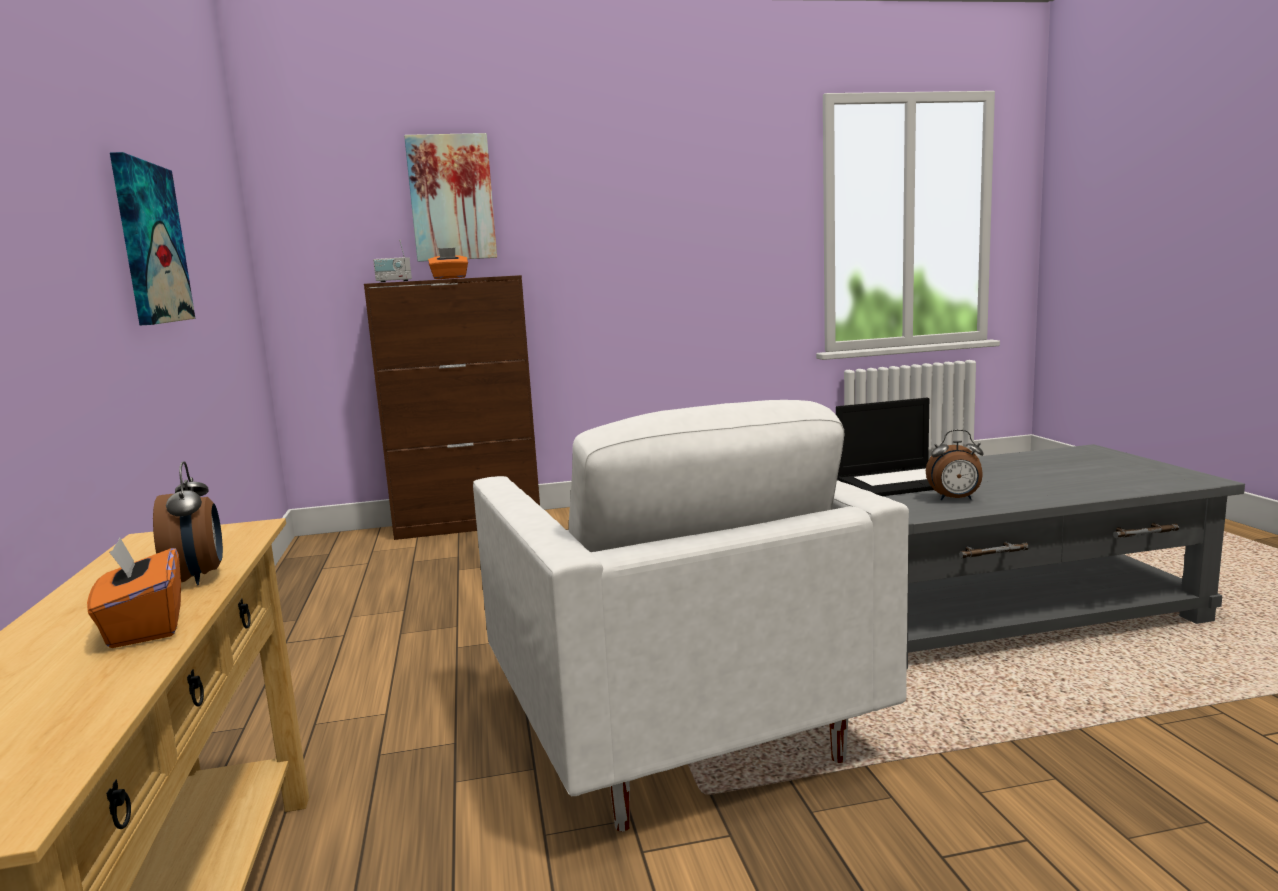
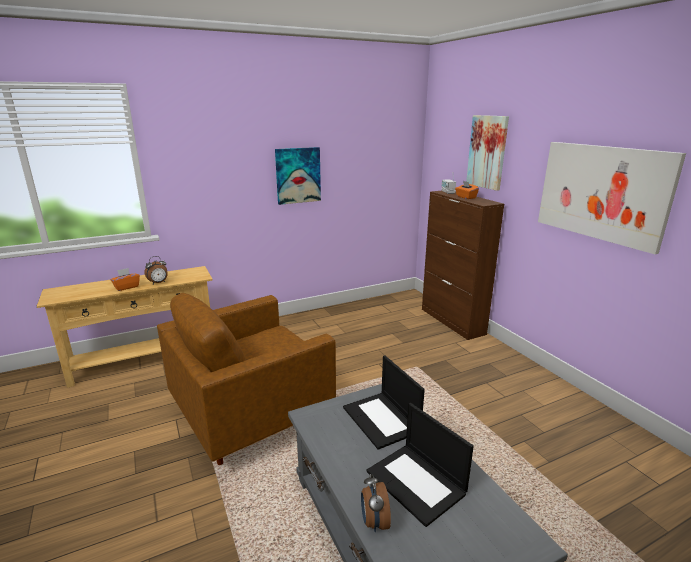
camera: 75 degrees right, 10 degrees up
(672, 223) = (602, 192): none -> picture
(675, 724) = (252, 416): white armchair -> brown armchair
(955, 499) = (341, 440): alarm clock -> alarm clock (374, 522)
(1027, 474) = (417, 483): none -> laptop

